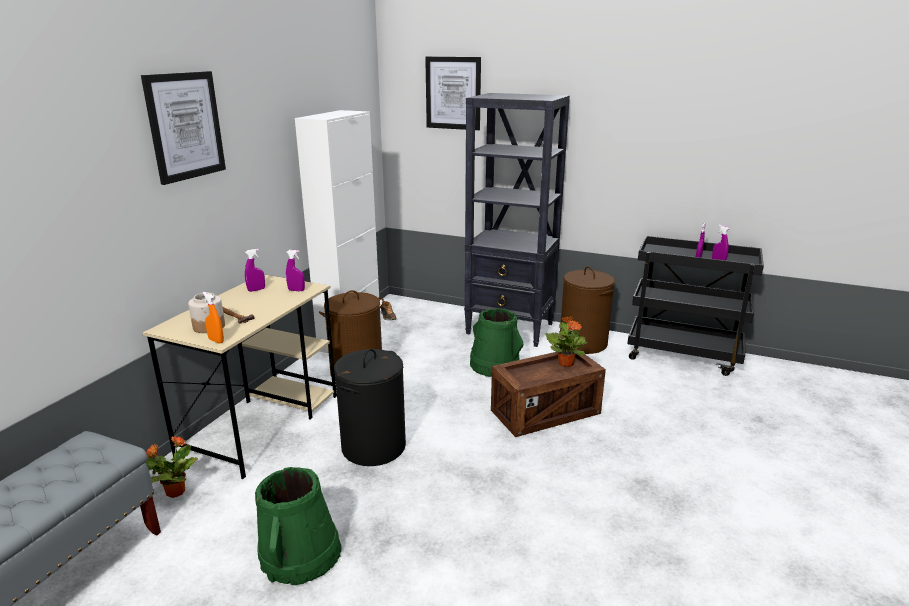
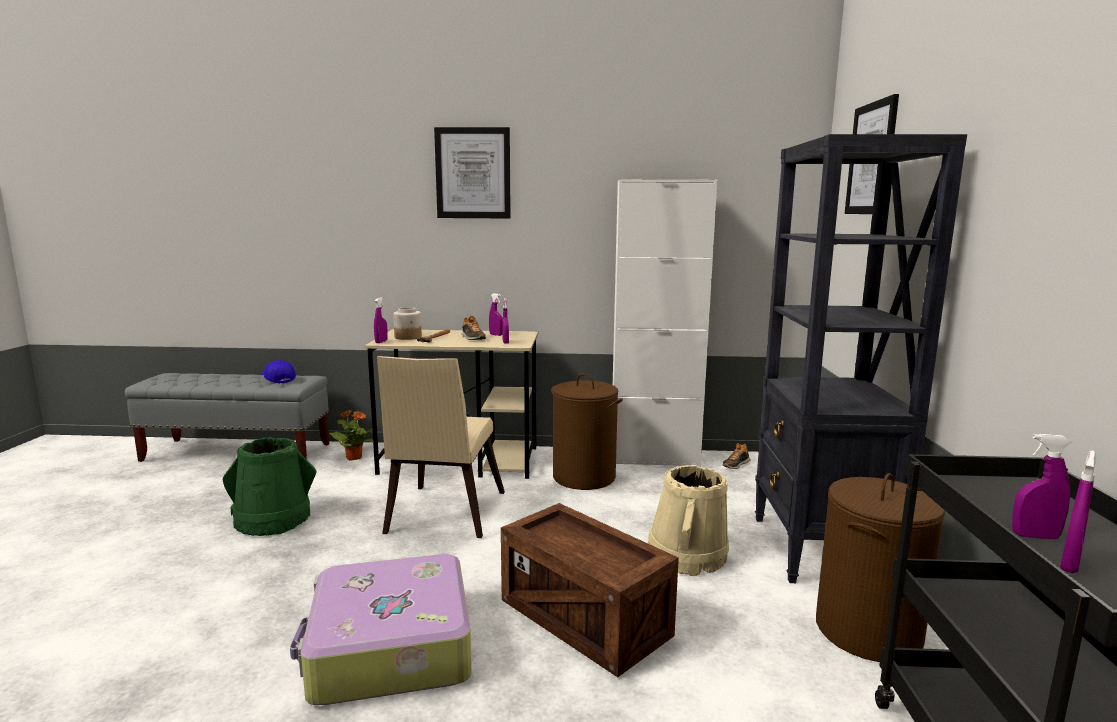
camera: 70 degrees right, 10 degrees down
(63, 464) = (278, 379): none -> blue cap
(216, 341) = (381, 342): orange spray bottle -> purple spray bottle
(258, 300) = (472, 338): none -> shoe
(373, 447) = (442, 516): black laundry basket -> beige chair
(494, 365) = (687, 555): green bucket -> beige bucket
(550, 489) = (389, 648): none -> suitcase
(566, 363) = (617, 557): potted plant -> none

